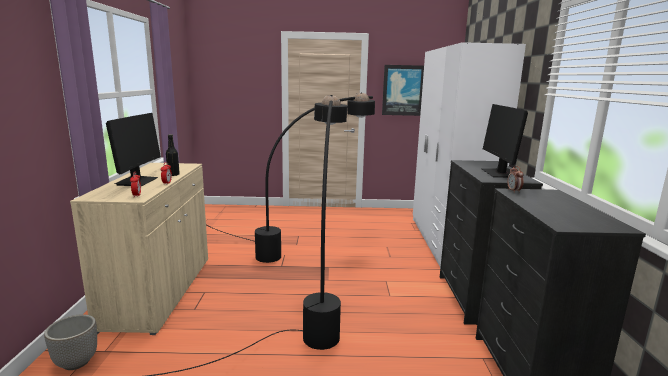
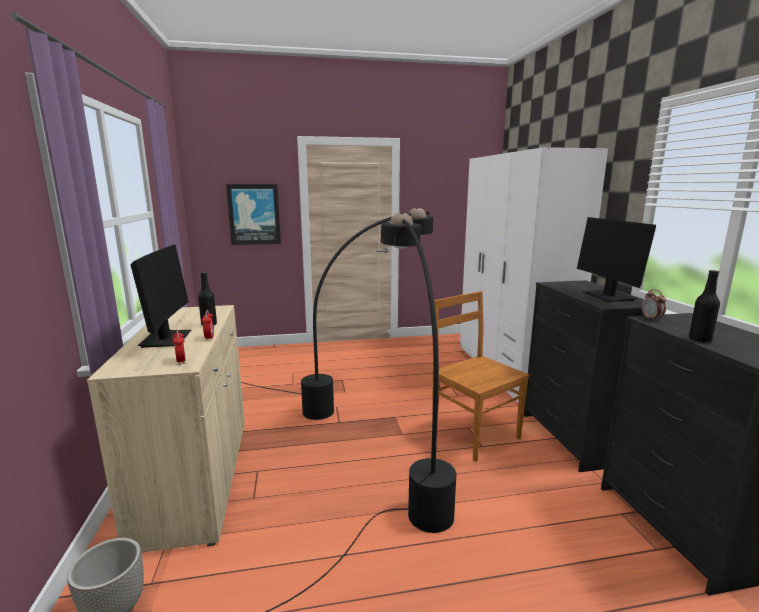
camera: 10 degrees left, 0 degrees up
(387, 286) = (474, 434): none -> brown chair
(403, 90) = (439, 202): picture -> picture (254, 214)
(533, 207) = (699, 339): none -> black bottle

